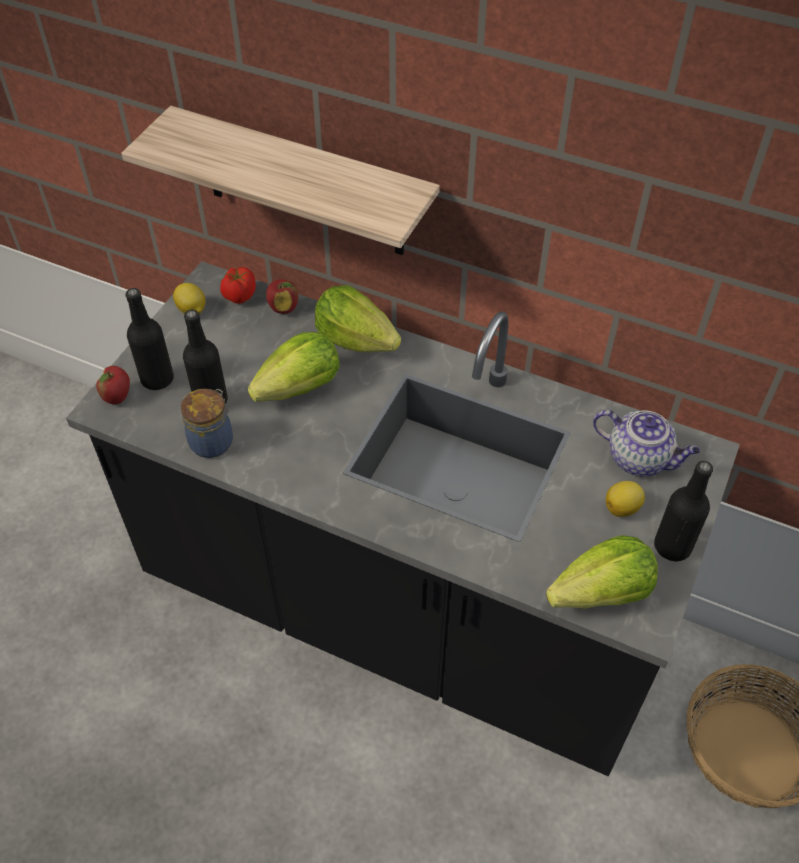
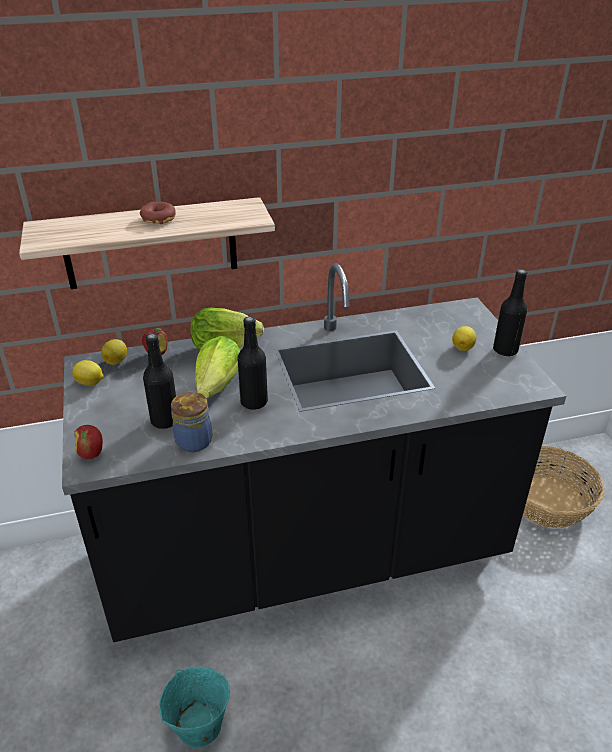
camera: 40 degrees left, 15 degrees down
(157, 379) = (110, 429): black bottle -> black bottle (254, 402)
(160, 700) = (198, 725): none -> turquoise bucket
(239, 296) = (116, 361): tomato -> lemon
(293, 167) = (158, 218): none -> donut
(602, 594) = (502, 386): lettuce -> none
(639, 458) = (443, 324): teapot -> none

